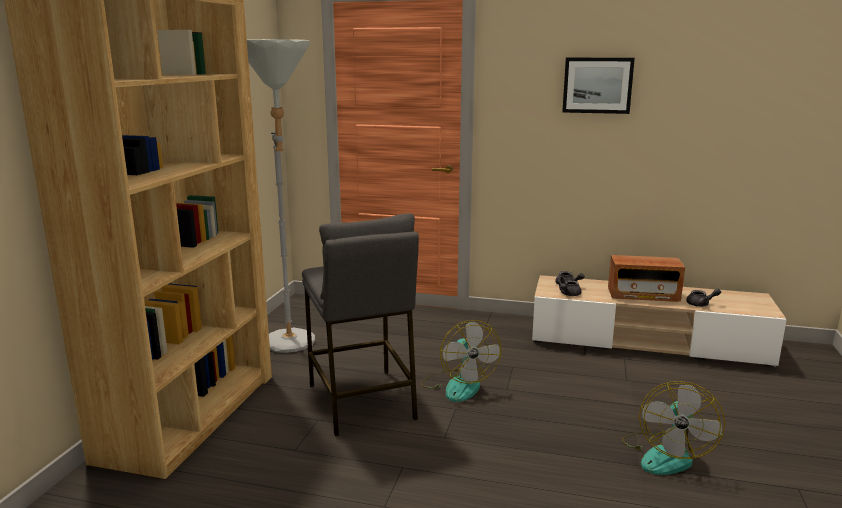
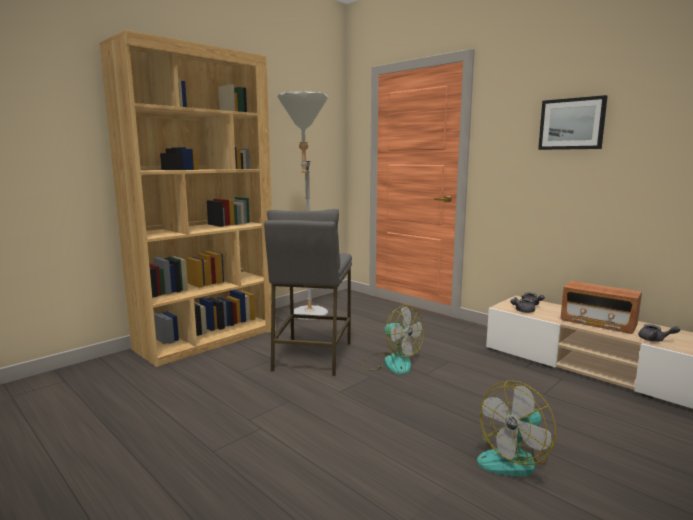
camera: 30 degrees right, 5 degrees down
(458, 385) = (391, 363): fan -> fan turned 60 degrees counterclockwise

